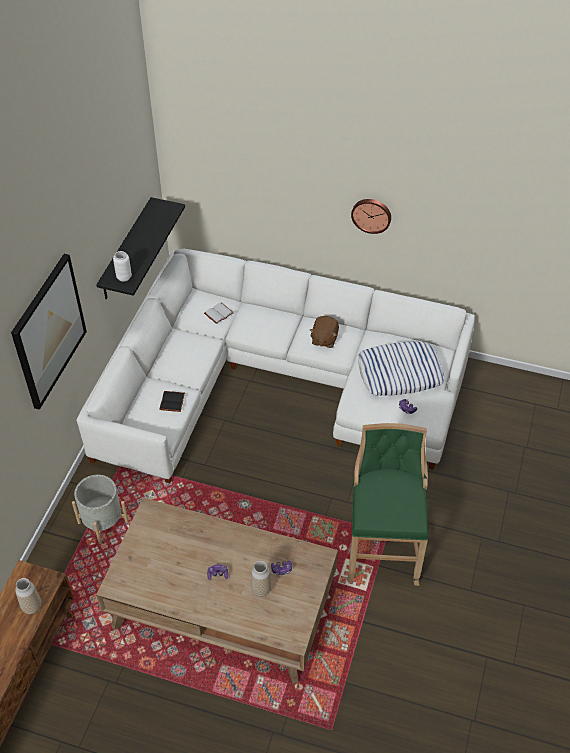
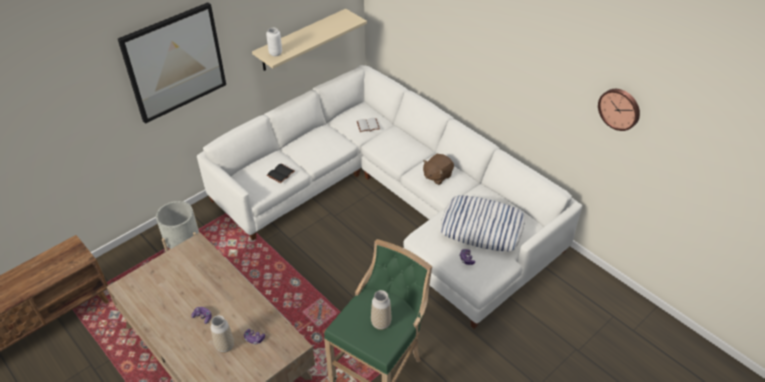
camera: 30 degrees right, 5 degrees down
(32, 606) = (54, 272): vase -> vase (381, 323)
(126, 250) = (301, 40): black shelf -> beige shelf
(371, 215) = (510, 73): wall clock -> wall clock (620, 108)

